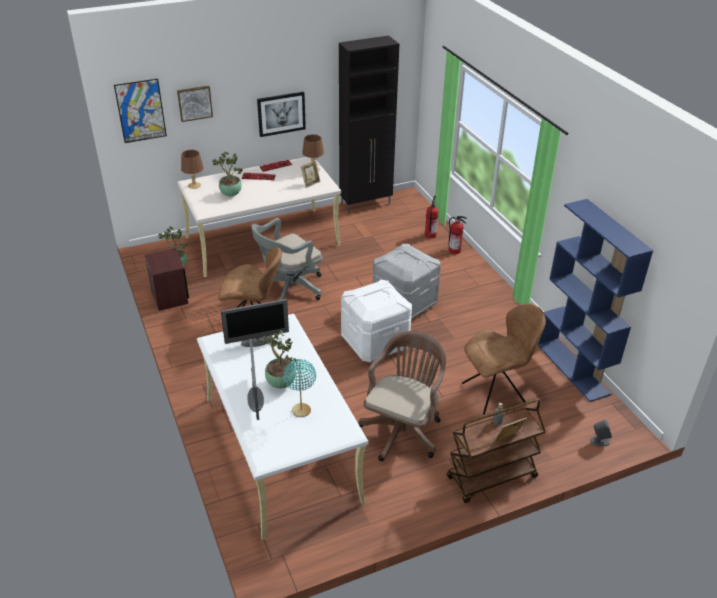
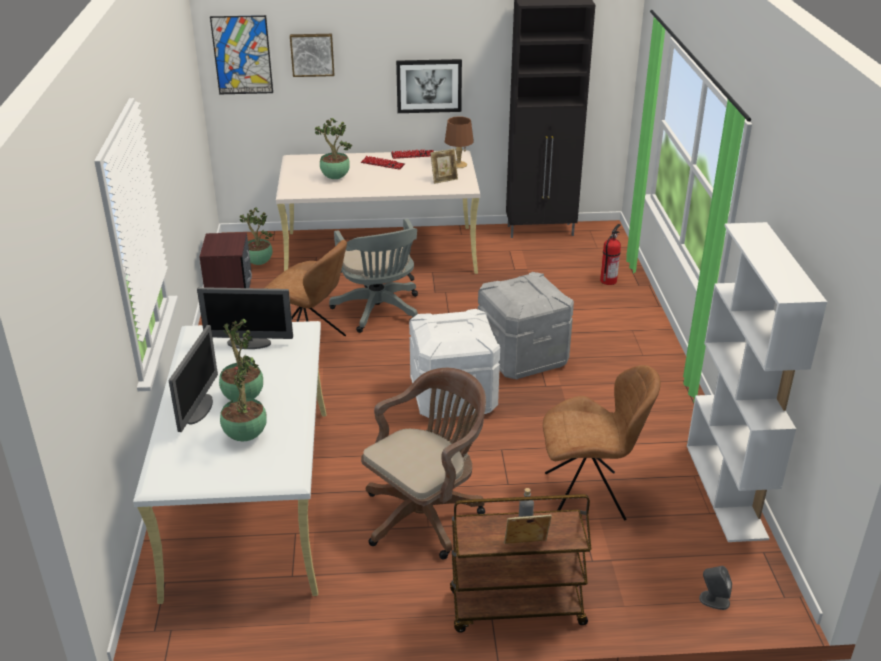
camera: 20 degrees right, 5 degrees down
(194, 185) = (298, 162): brown table lamp -> none
(288, 289) = (379, 312): grey office chair -> grey office chair turned 90 degrees counterclockwise
(301, 410) = (245, 435): turquoise table lamp -> potted plant
(455, 251) = (632, 305): fire extinguisher -> none
(573, 368) = (726, 491): blue bookcase -> white bookcase

